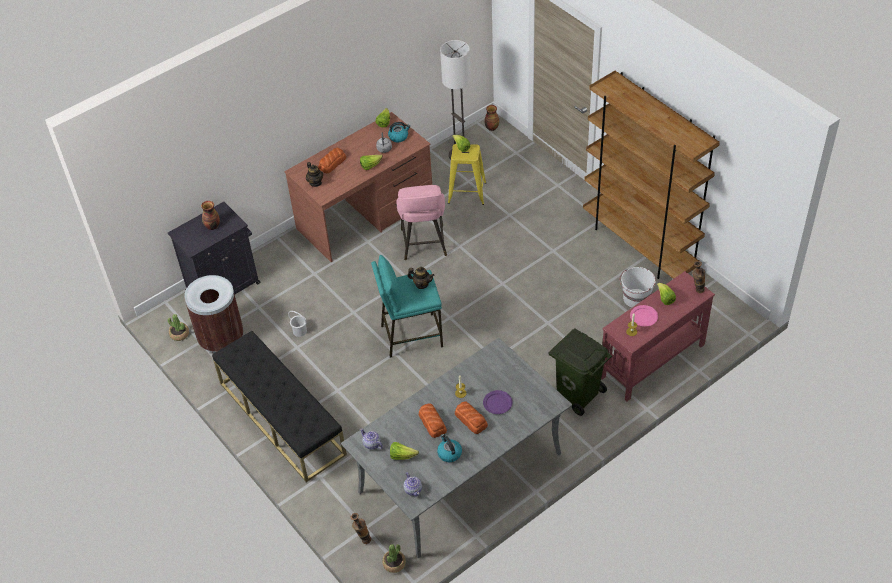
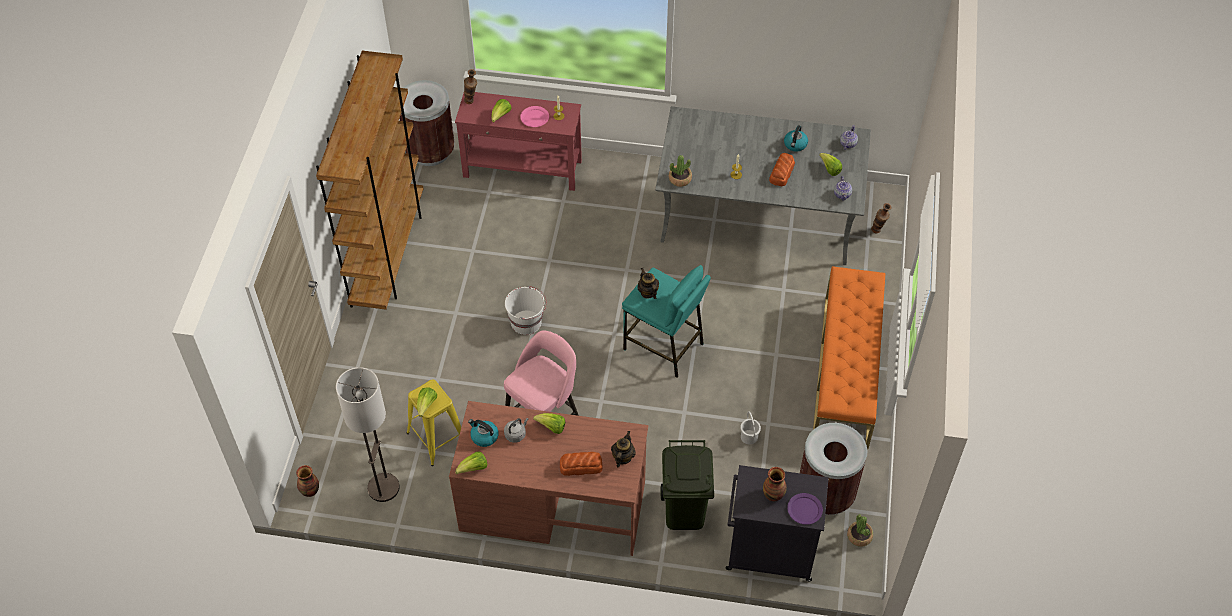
camera: 135 degrees left, 5 degrees up
(281, 418) = (846, 371): black bench -> orange bench
(394, 563) = (872, 200): potted plant -> potted plant (680, 179)
(471, 419) = (752, 152): bread -> none
(497, 403) = (719, 147): purple plate -> purple plate (804, 510)
(578, 394) = (605, 194): green trash can -> green trash can (683, 511)
(636, 298) = (460, 218): white bucket -> white bucket (527, 322)
(723, 319) = (430, 151): none -> brown trash can

